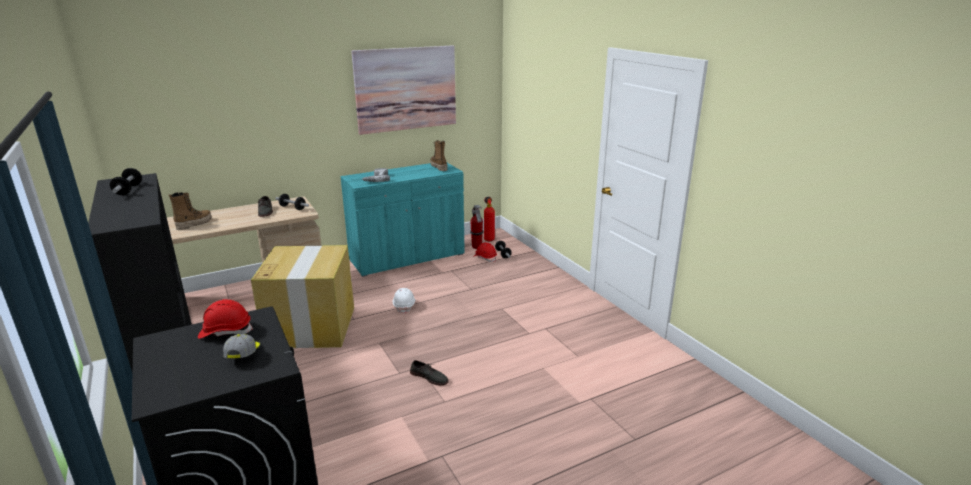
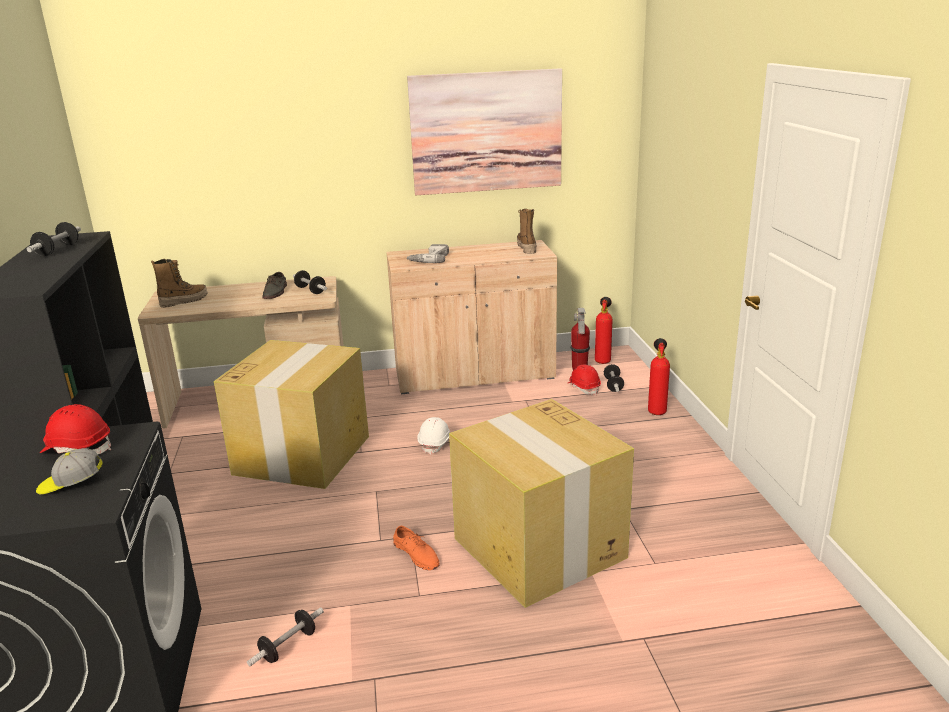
camera: 20 degrees right, 0 degrees up
(243, 354) = (71, 484): cap -> cap turned 120 degrees counterclockwise
(373, 450) = (288, 646): none -> dumbbell
(407, 258) = (474, 375): turquoise cabinet -> beige cabinet
(429, 377) = (417, 554): grey shoe -> orange shoe
(506, 360) = (540, 549): none -> cardboard box
(537, 267) = (656, 411): none -> fire extinguisher

